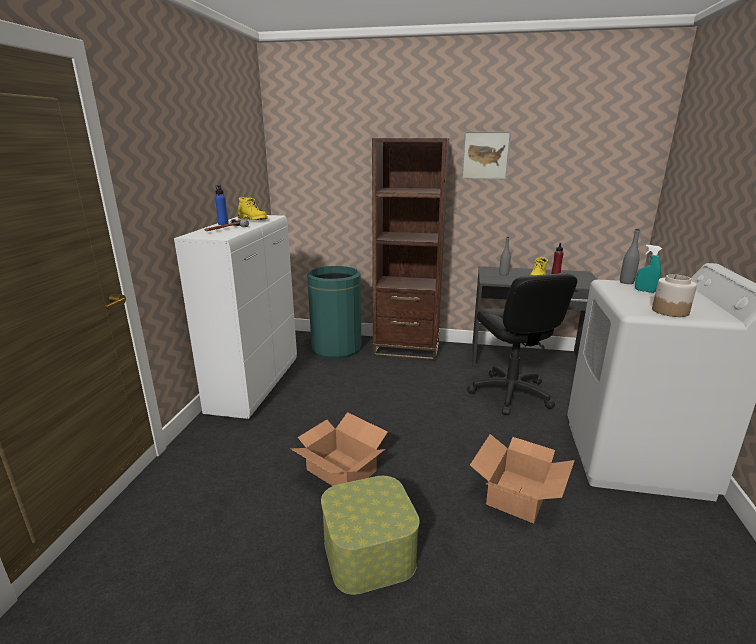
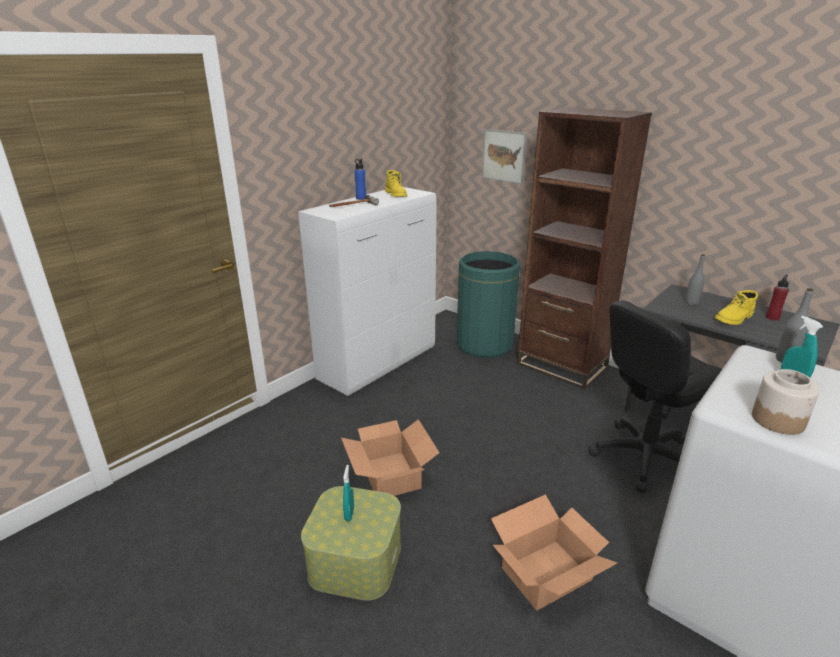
camera: 30 degrees right, 5 degrees up
(362, 505) = (349, 514): none -> turquoise spray bottle
(485, 155) = (700, 139): picture -> picture (504, 156)
(510, 394) = (644, 457): black office chair -> black office chair turned 45 degrees clockwise

